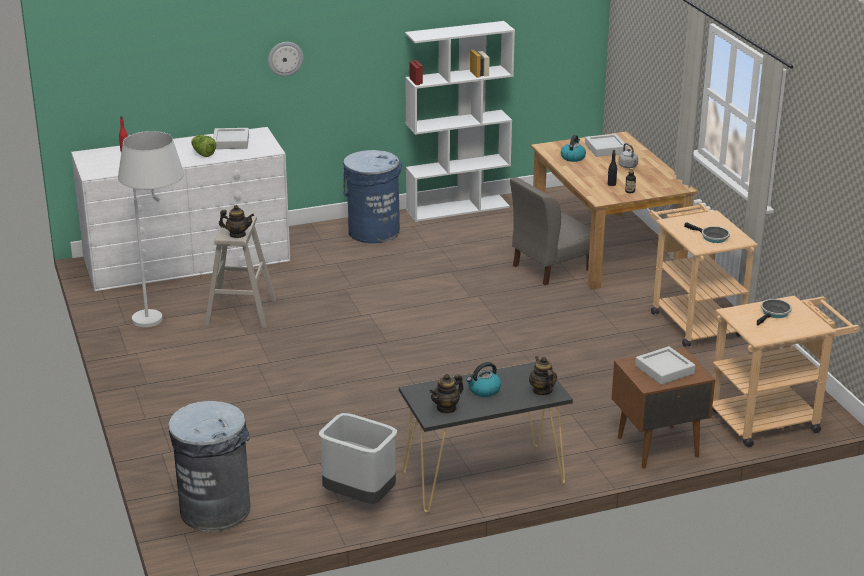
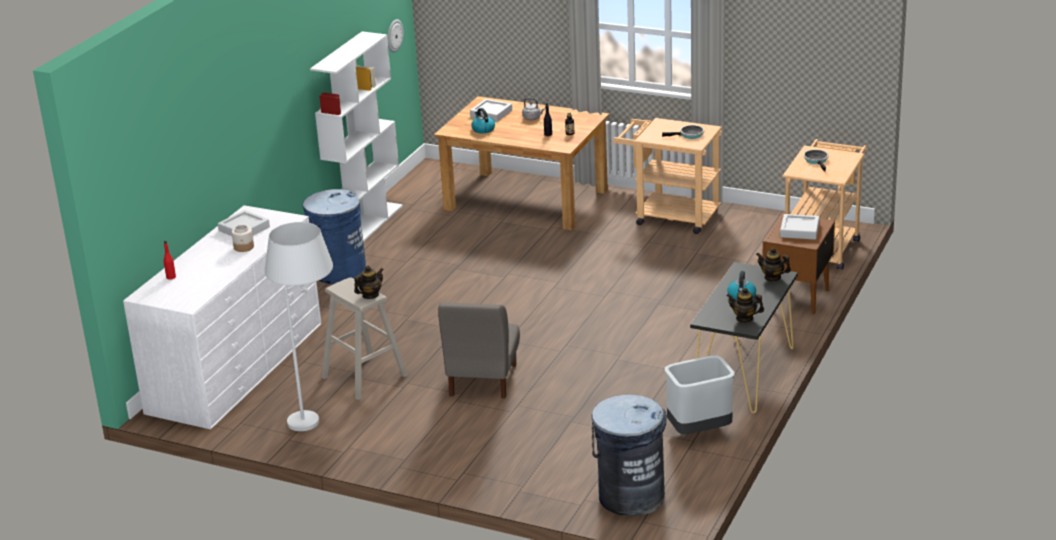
camera: 45 degrees left, 0 degrees up
(203, 154) = (244, 247): lettuce -> jar
(285, 58) = (242, 130): wall clock -> wall clock (394, 35)
(446, 408) = (744, 318): teapot -> teapot turned 105 degrees clockwise
(550, 267) = (517, 230): grey chair -> grey chair (482, 380)

